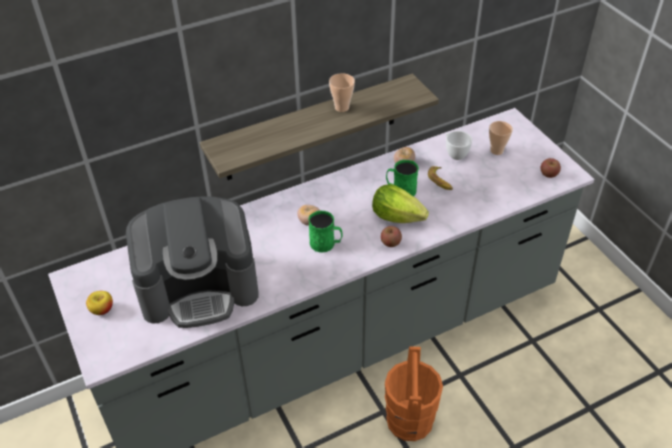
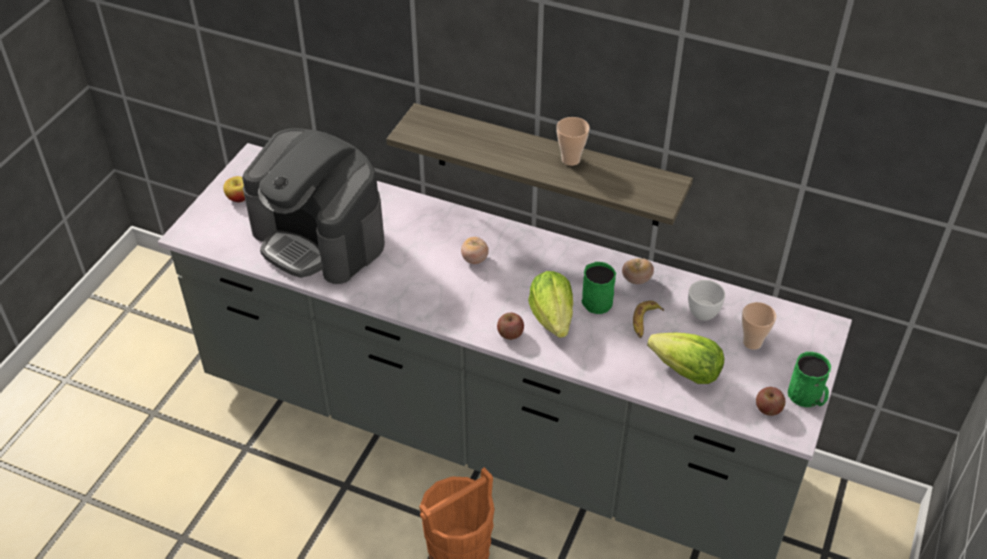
camera: 50 degrees right, 0 degrees up
(326, 243) = (458, 287): green mug -> green mug (807, 397)
(493, 188) = (686, 372): none -> lettuce

